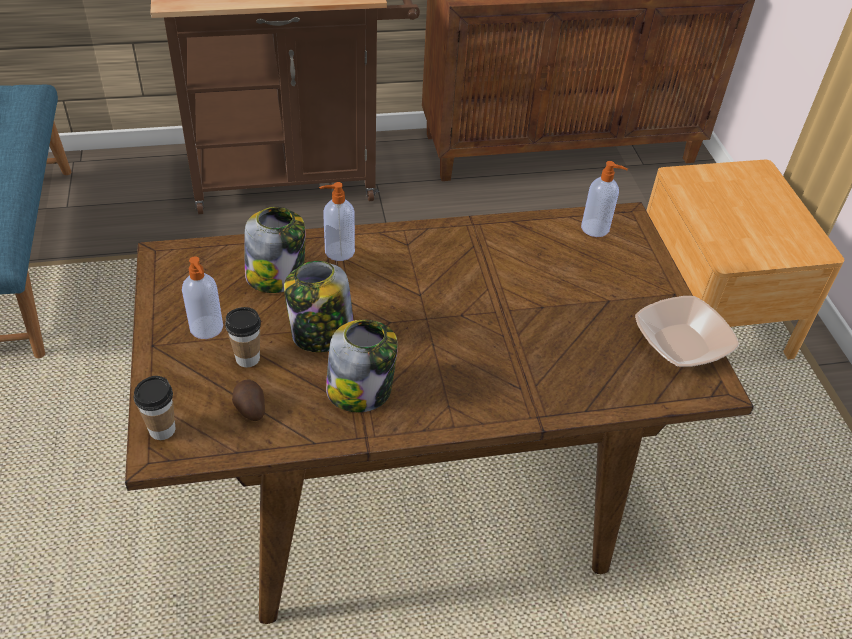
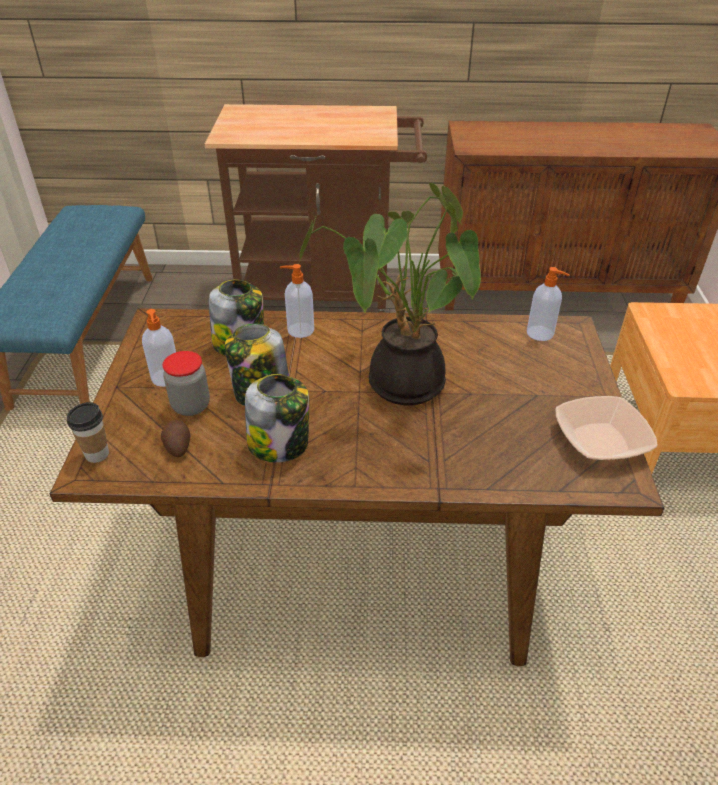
camera: 15 degrees right, 5 degrees down
(247, 358) = (191, 406): cup -> jar
(466, 305) = (399, 384): none -> potted plant

